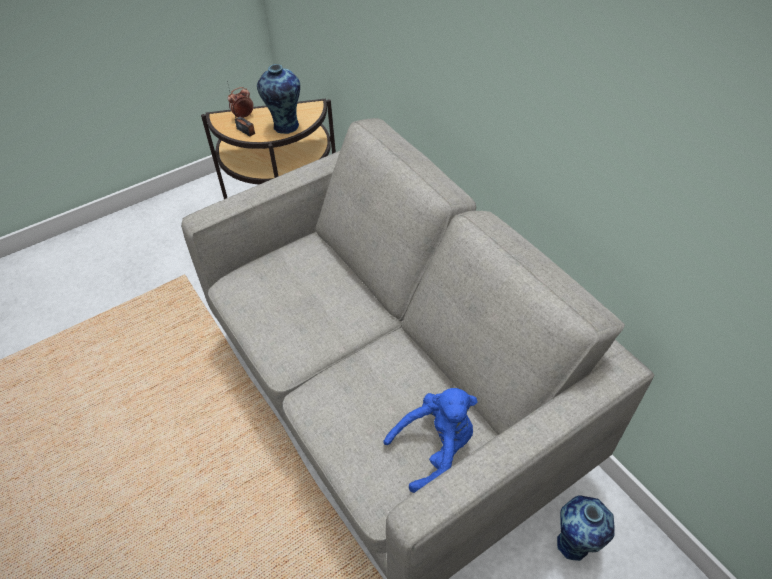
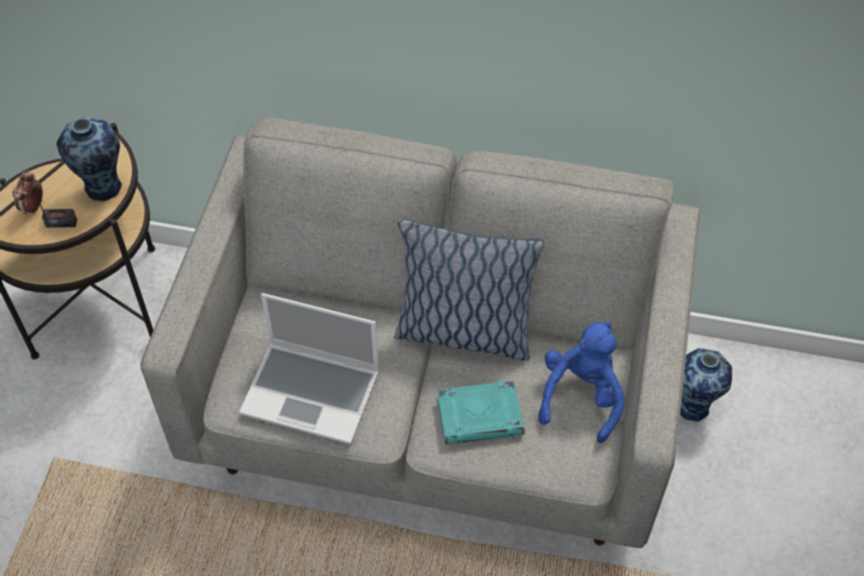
camera: 45 degrees left, 5 degrees up
(276, 312) = (313, 392): none -> laptop
(353, 405) = (480, 416): none -> turquoise book
(403, 344) = (463, 332): none -> pillow

